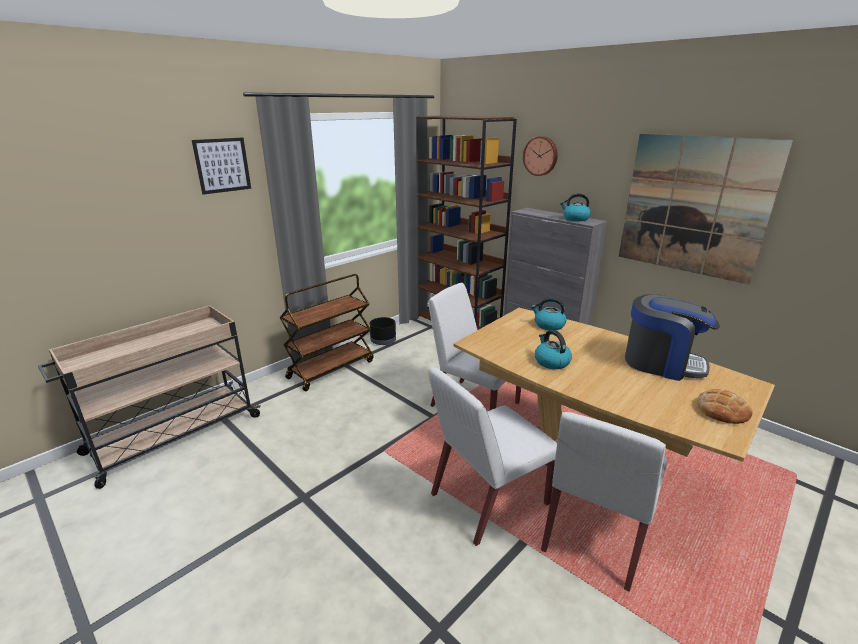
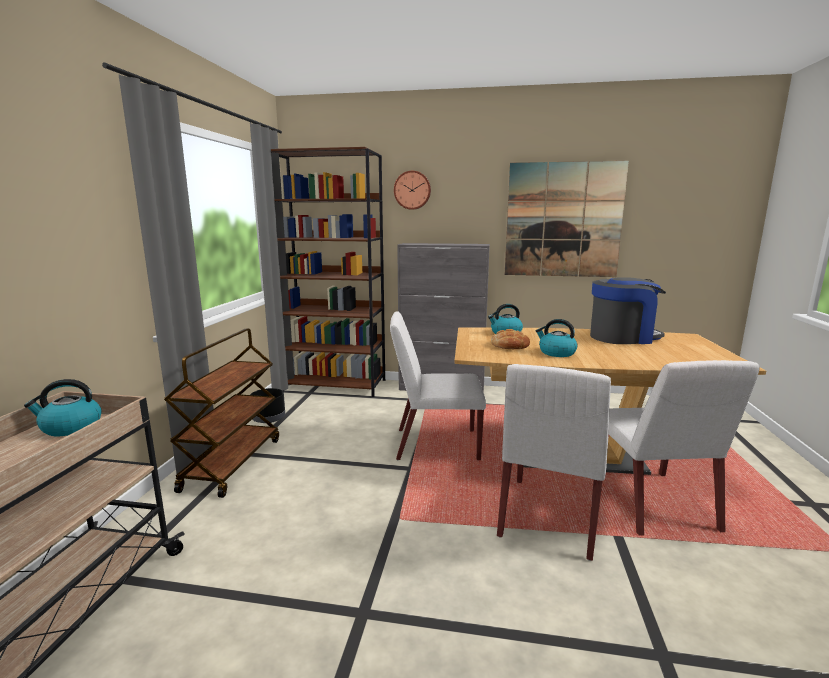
camera: 35 degrees left, 10 degrees down
(222, 165) = (68, 166): picture -> none
(575, 219) = (463, 244): kettle -> kettle (70, 427)
(722, 411) = (705, 352): bread -> bread (510, 345)

